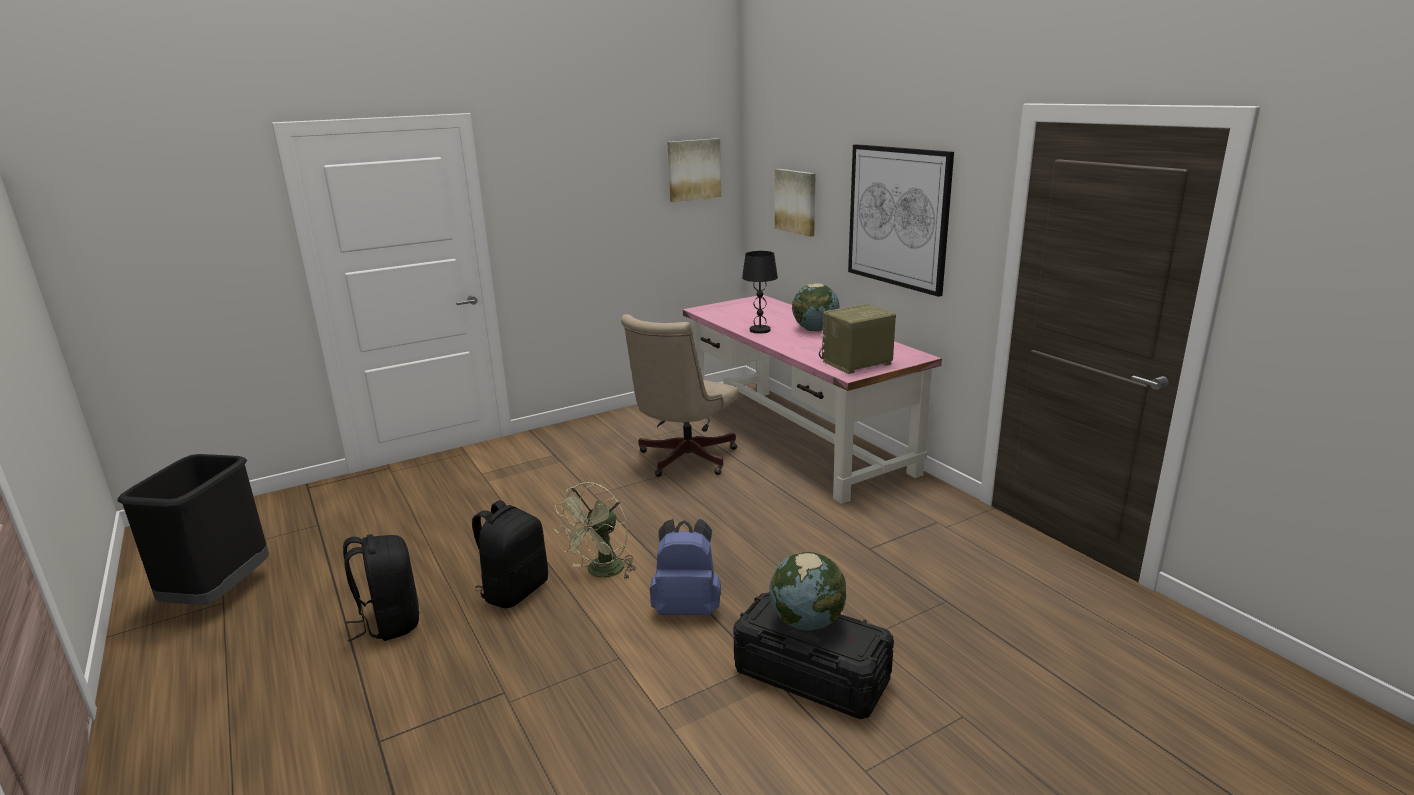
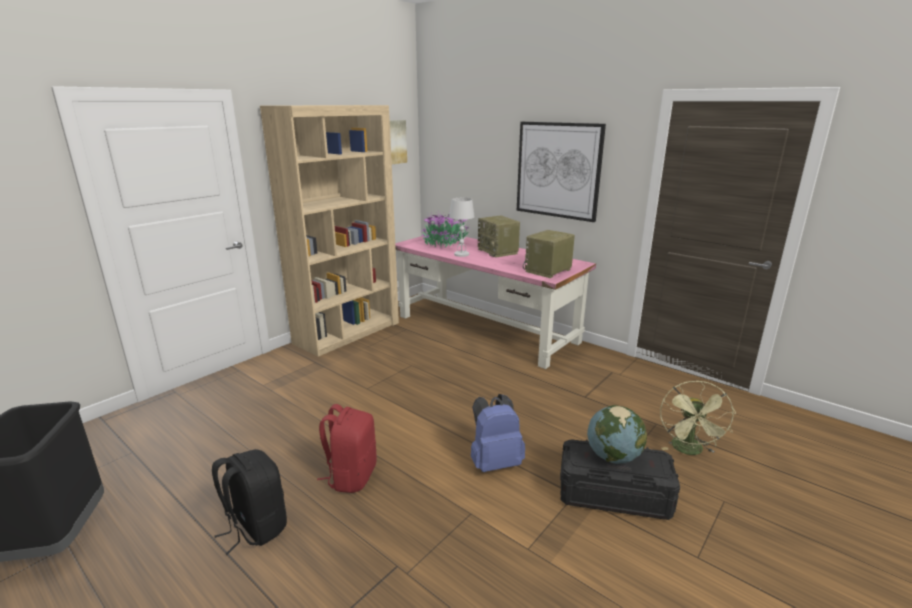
camera: 20 degrees left, 0 degrees up
(515, 591) = (351, 476): black backpack -> red backpack
(601, 573) = (412, 448): green fan -> green fan (689, 451)
(614, 422) = (348, 332): none -> beige bookcase
(683, 460) = (417, 353): beige office chair -> none
(753, 313) = (445, 243): none -> potted plant
(759, 330) = (461, 254): black table lamp -> white table lamp
(796, 201) = (468, 164): picture -> none
(815, 330) = (498, 251): globe -> radio

